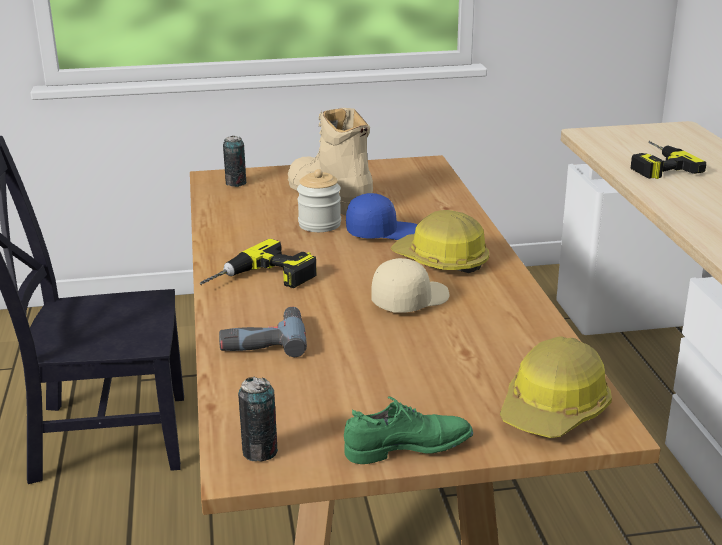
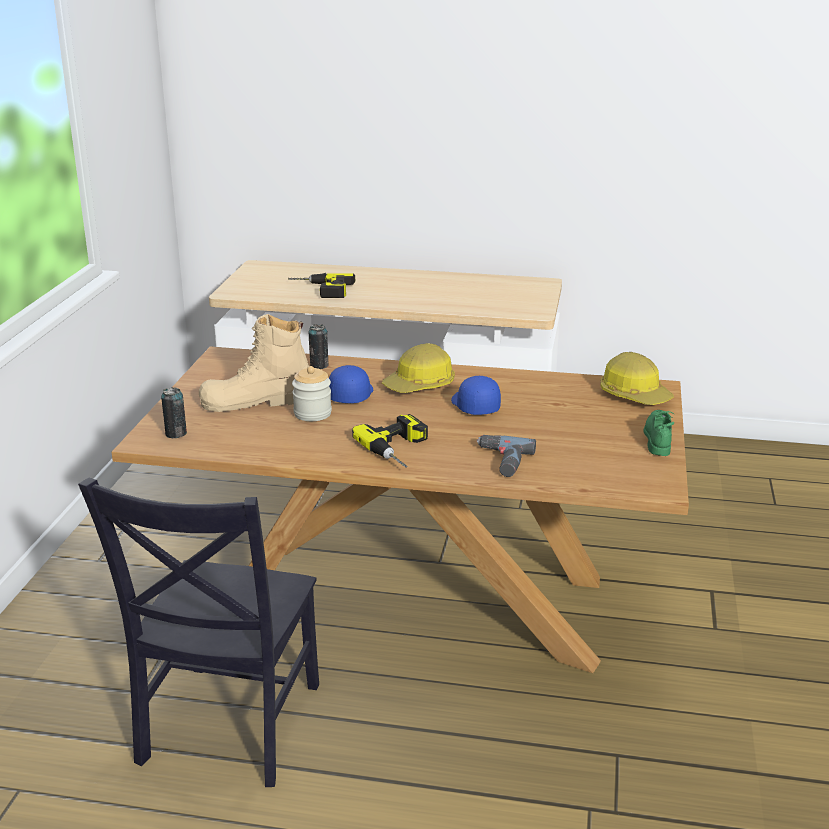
camera: 70 degrees left, 0 degrees up
(260, 452) = (645, 480): can -> can (319, 366)
(409, 300) = (474, 406): beige cap -> blue cap

